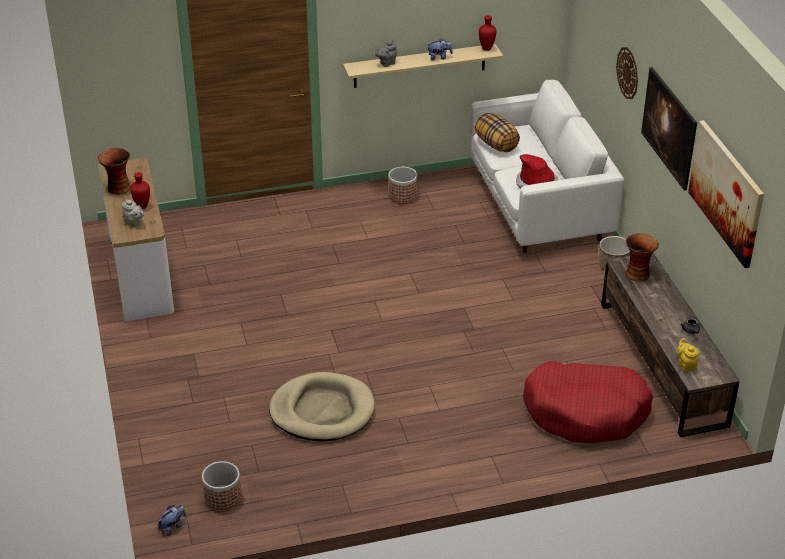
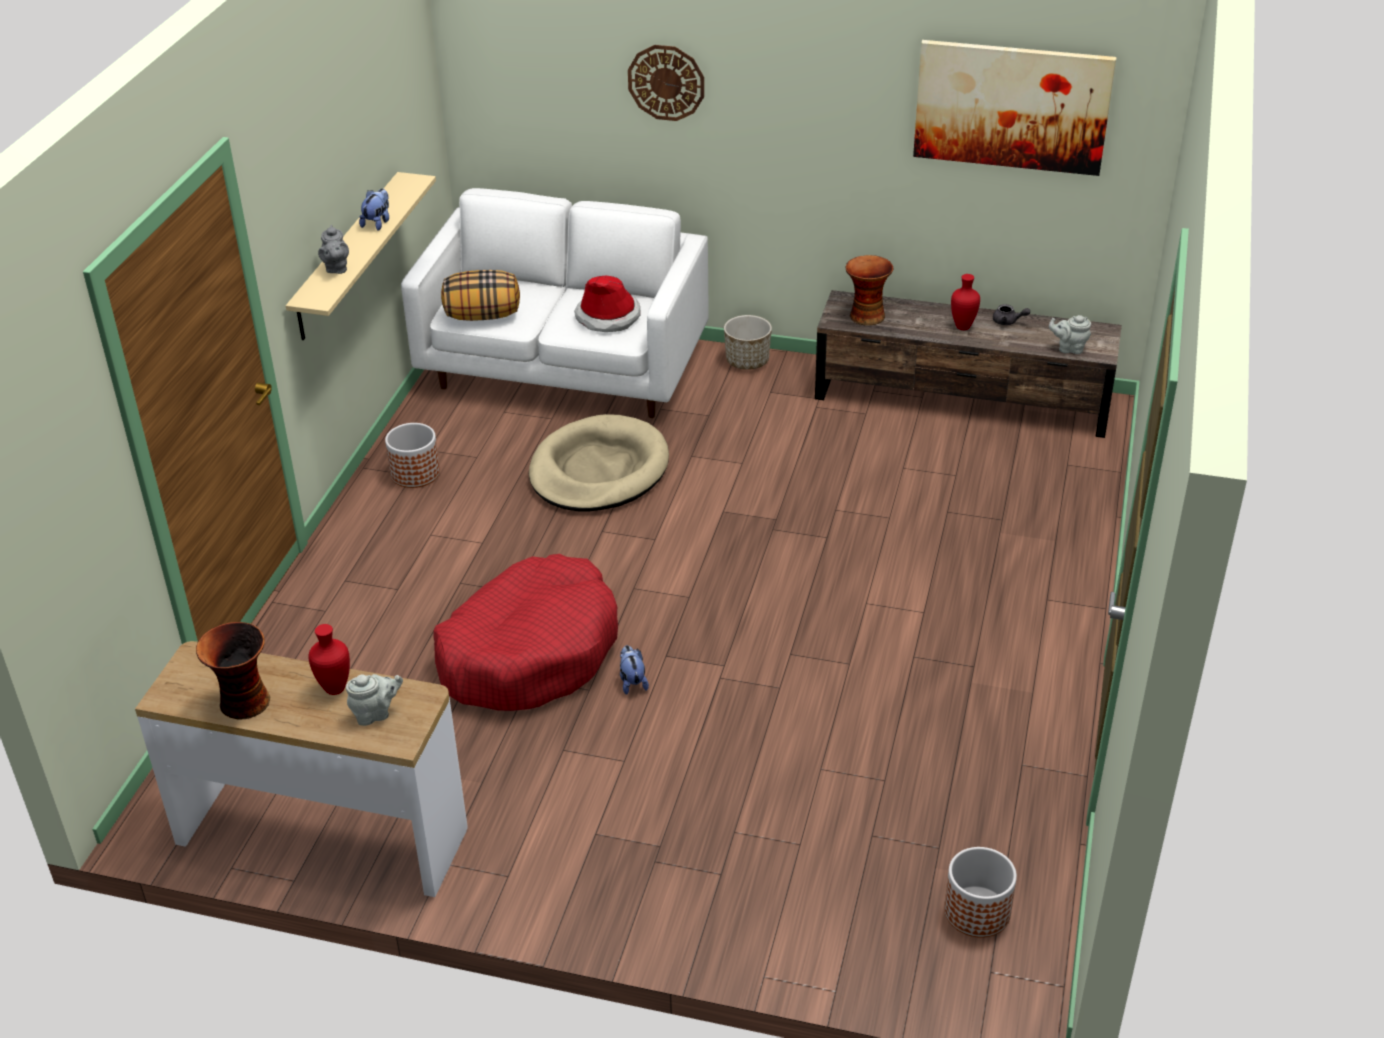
camera: 60 degrees left, 0 degrees up
(173, 526) = (1010, 998): plush toy -> plush toy (632, 682)
(322, 411) = (846, 729): beige dog bed -> beige dog bed (598, 470)
(486, 48) = (402, 181): red vase -> red vase (962, 326)
(586, 412) = (1012, 489): red dog bed -> red dog bed (529, 652)
(666, 144) = (819, 126): picture -> none
(686, 365) = (1069, 348): yellow teapot -> grey teapot

